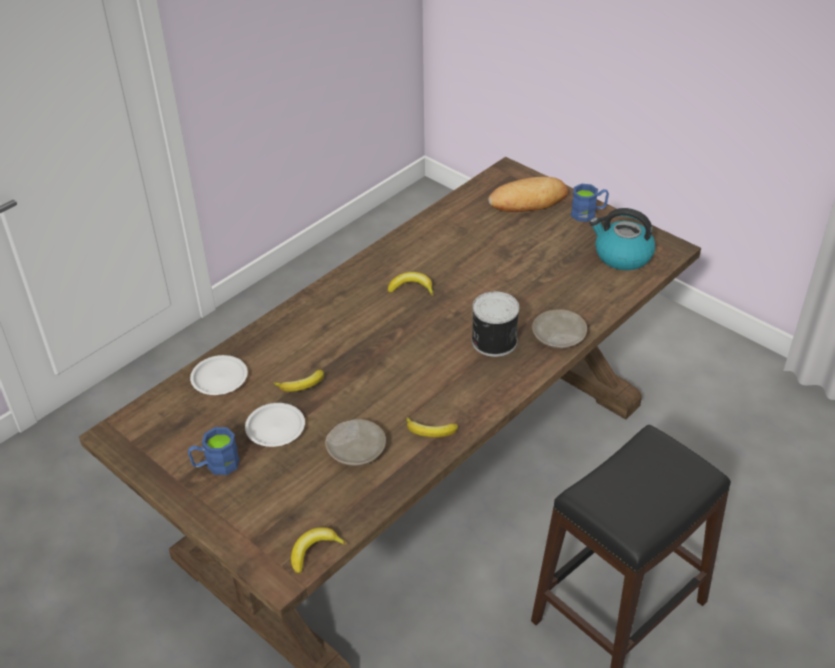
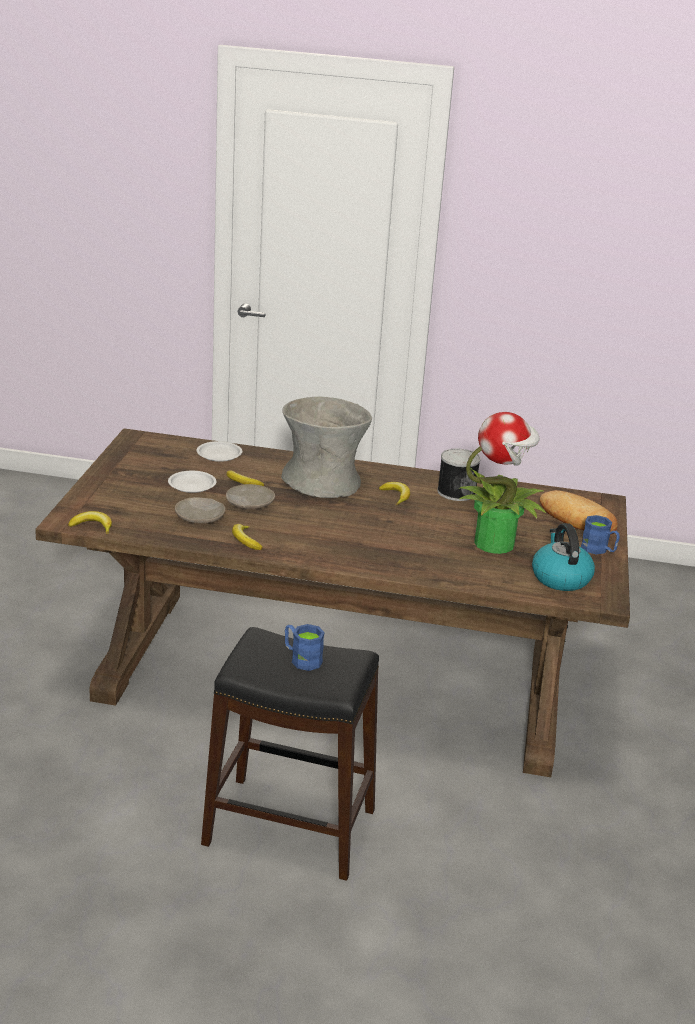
camera: 55 degrees right, 15 degrees down
(216, 465) = (139, 475): blue mug -> blue mug (301, 659)
(344, 325) = (322, 482): none -> grey vase
(493, 340) = (374, 542): can -> can (456, 491)
(541, 265) = (495, 543): none -> potted plant
(558, 336) = (414, 569): beige plate -> beige plate (249, 504)

